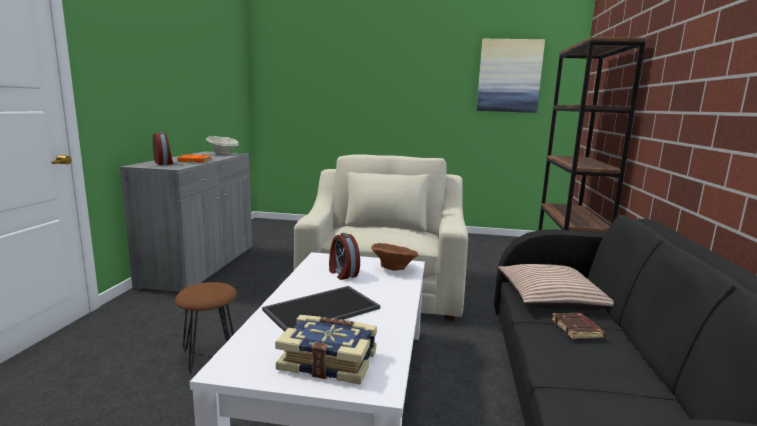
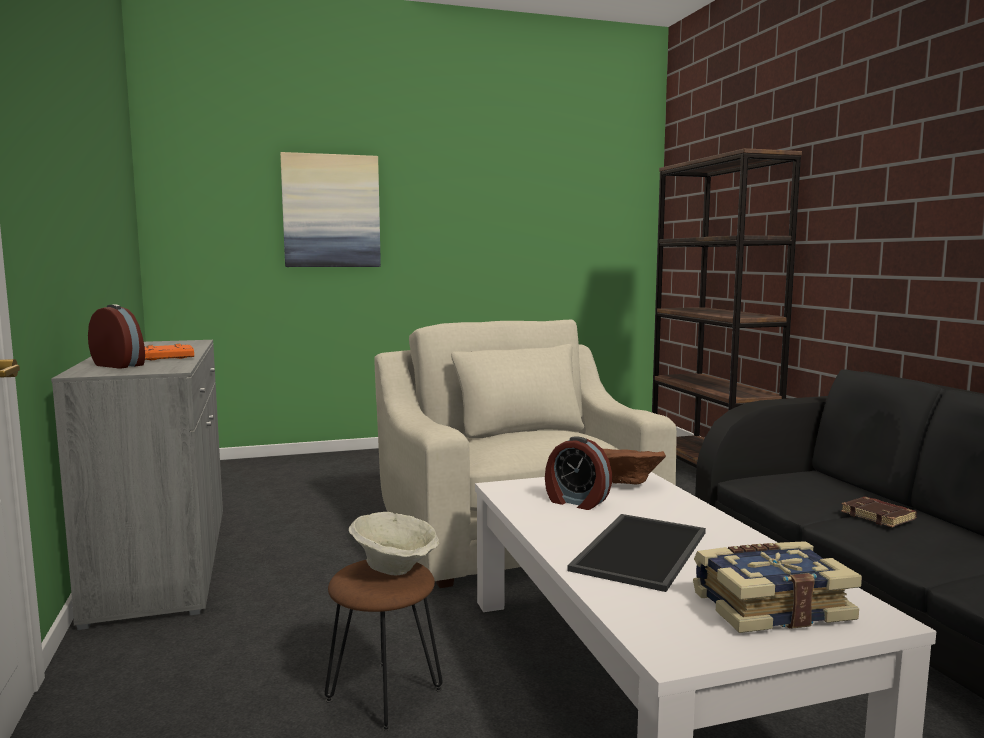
camera: 25 degrees left, 5 degrees down
(223, 154) = (170, 343): beige bowl -> beige bowl (395, 569)
(509, 76) = (571, 201): picture -> picture (331, 211)
(551, 298) = (799, 490): pillow -> none

